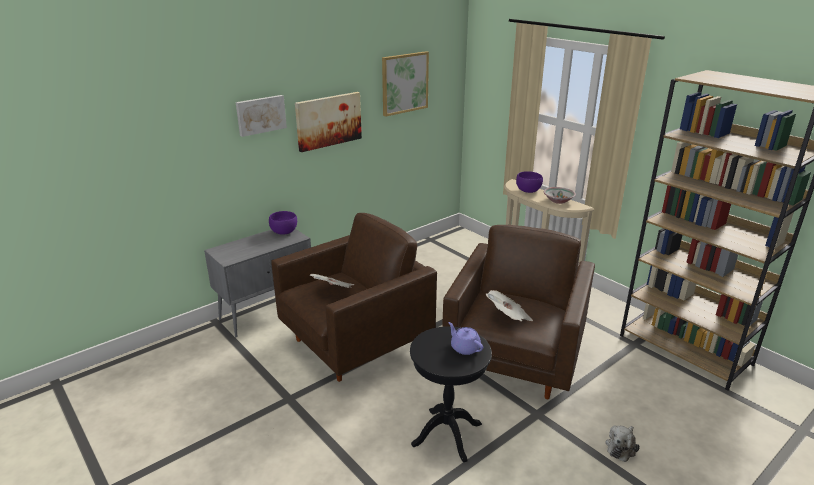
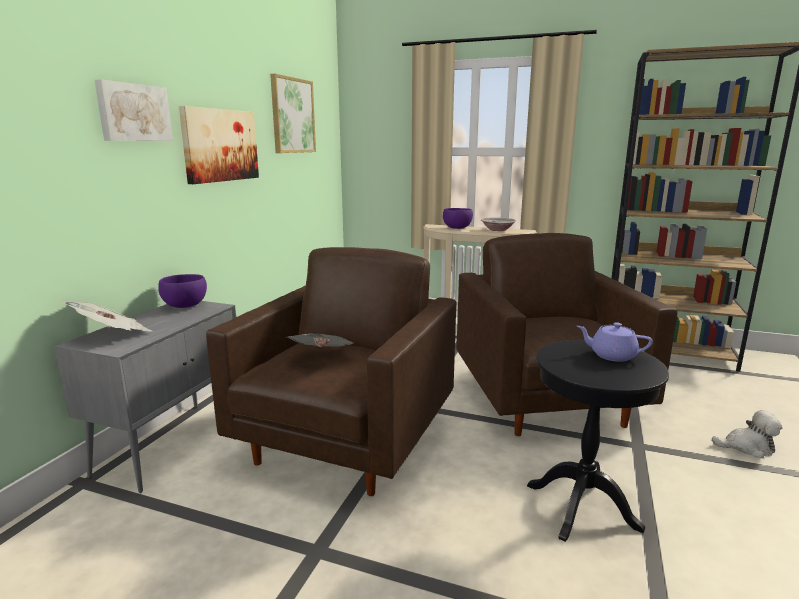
camera: 30 degrees left, 10 degrees down
(508, 317) = (566, 334): newspaper -> newspaper (113, 335)
(621, 447) = (747, 447): plush toy -> plush toy turned 90 degrees counterclockwise

